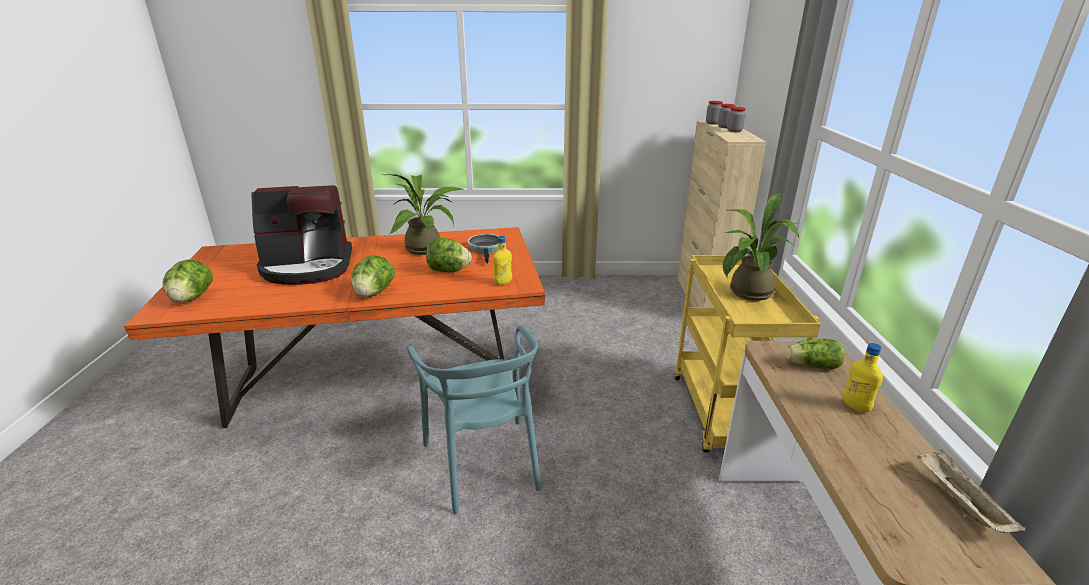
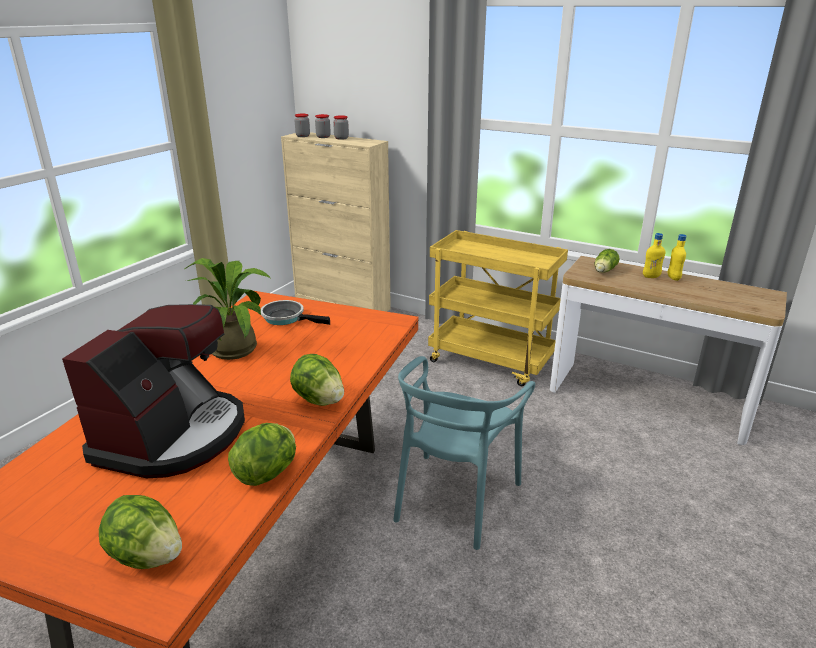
camera: 60 degrees left, 0 degrees up
(448, 271) = (316, 348): lettuce -> lettuce (268, 473)
(484, 463) = (455, 498): turquoise chair -> turquoise chair turned 105 degrees clockwise
(503, 283) = (379, 328): yellow bottle -> yellow bottle (673, 278)
(747, 294) = (497, 255): potted plant -> none
(958, 501) = (734, 286): beige tray -> none

